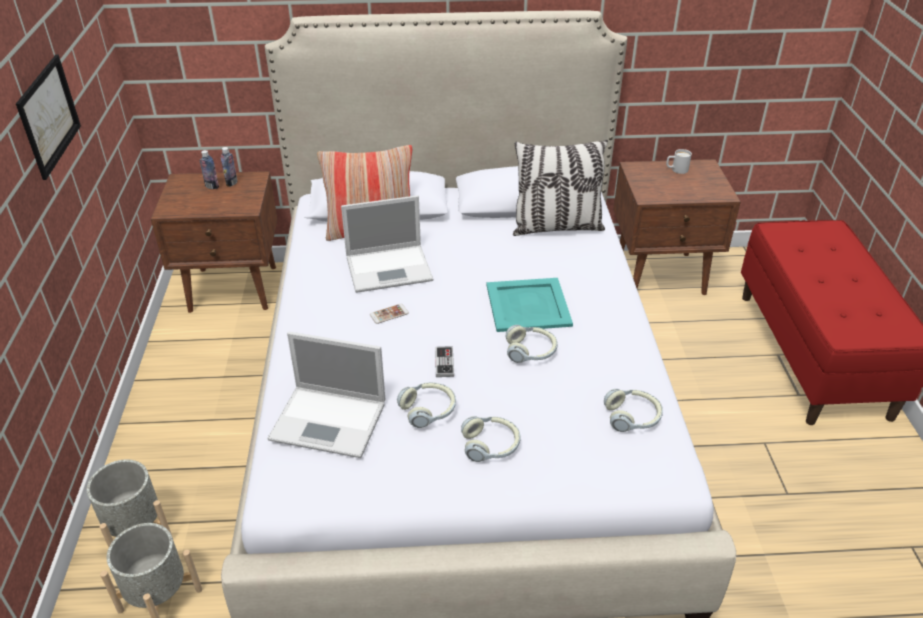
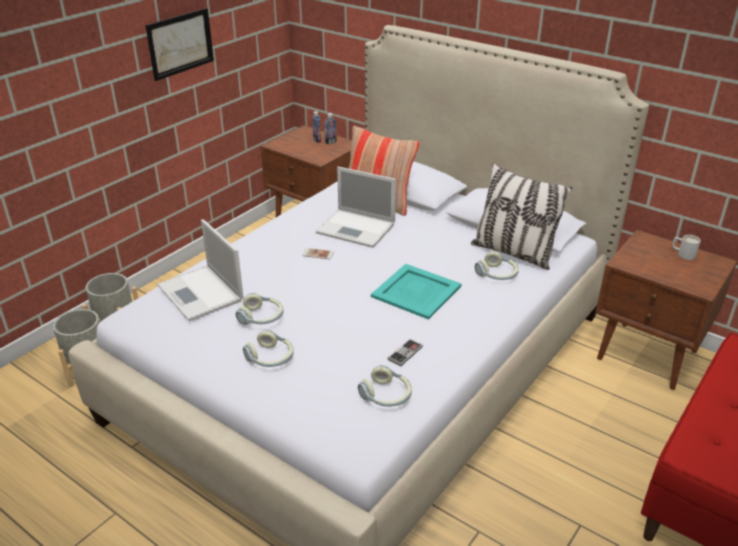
camera: 40 degrees right, 5 degrees down
(444, 363) = (310, 297): game controller -> game controller (405, 353)
(531, 351) = (376, 319): headphones -> headphones (497, 275)

